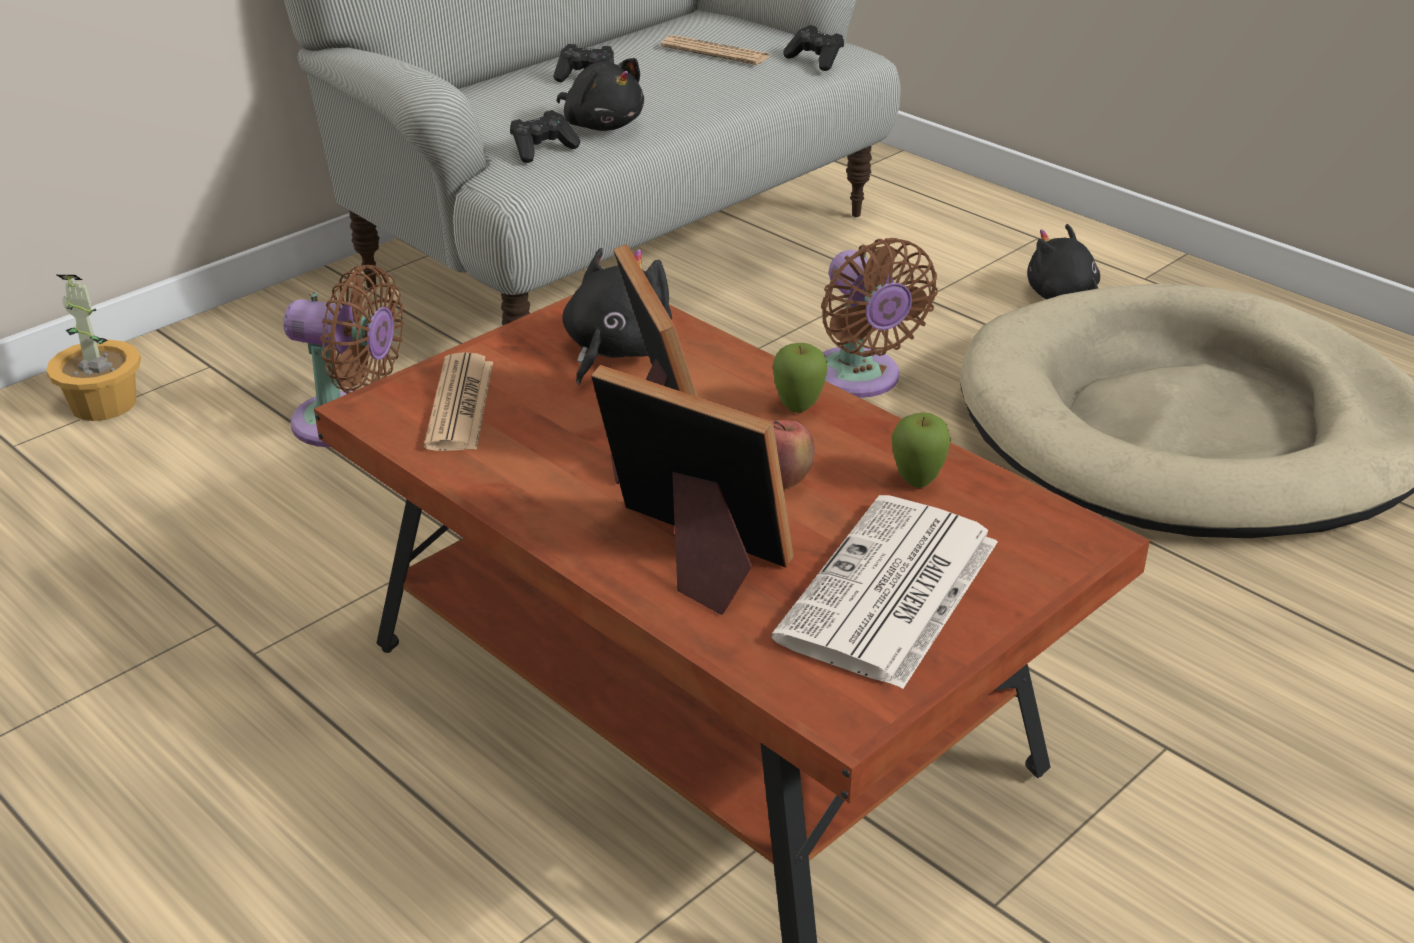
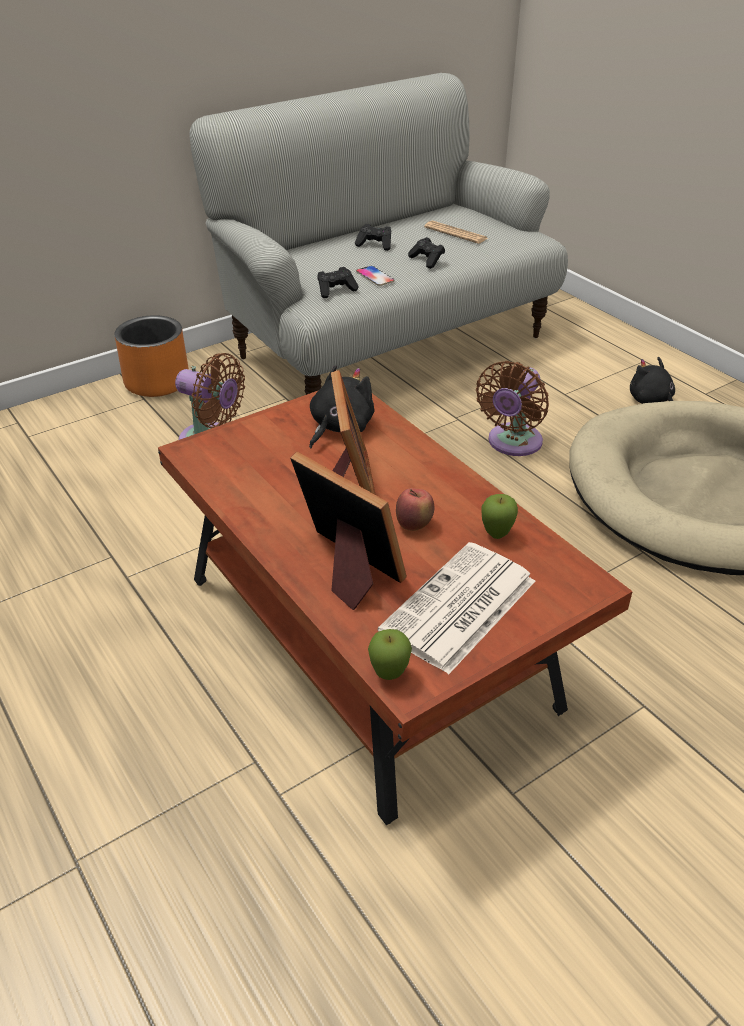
camera: 10 degrees right, 5 degrees up
(103, 404) = (81, 416): potted plant -> none
(228, 337) = (157, 382): none -> orange planter
(460, 404) = (240, 453): newspaper -> none
(602, 125) = (375, 276): black plush toy -> phone
(798, 409) = (437, 477): apple -> apple (389, 675)
(815, 61) = (515, 243): black game controller -> black game controller (427, 260)
(859, 380) = (512, 443): brown fan -> brown fan turned 45 degrees clockwise

